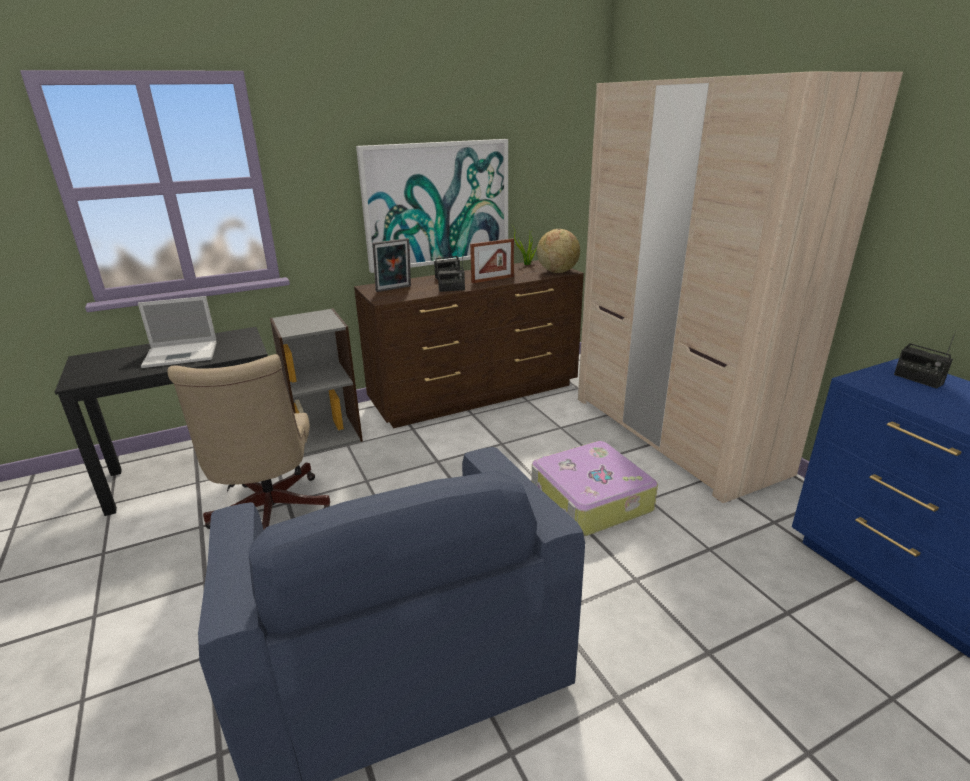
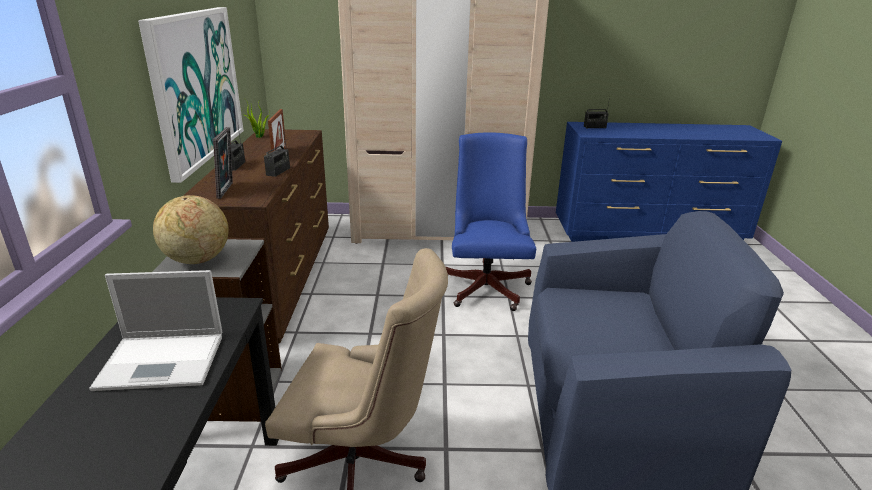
camera: 65 degrees left, 0 degrees up
(182, 354) = (164, 361): laptop -> laptop turned 75 degrees clockwise
(557, 272) = (303, 134): globe -> globe (197, 260)
(590, 501) = (486, 285): suitcase -> blue office chair

